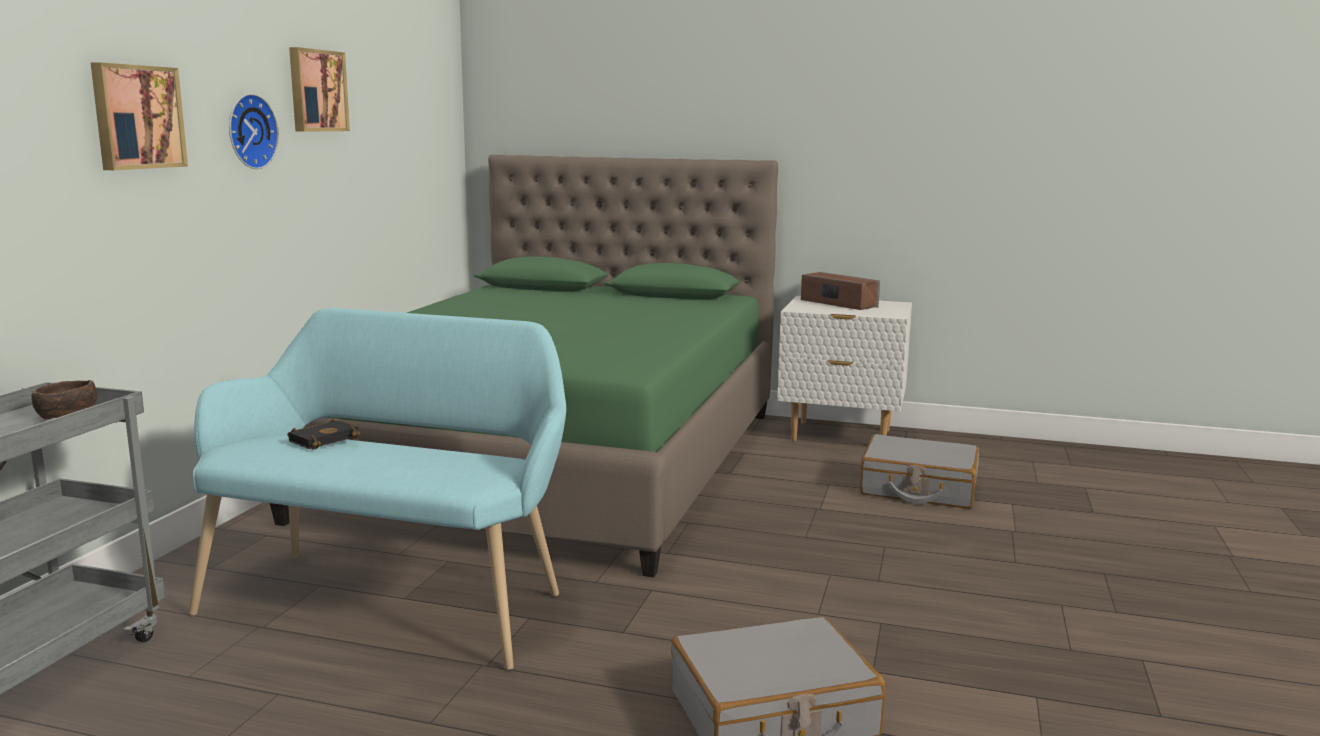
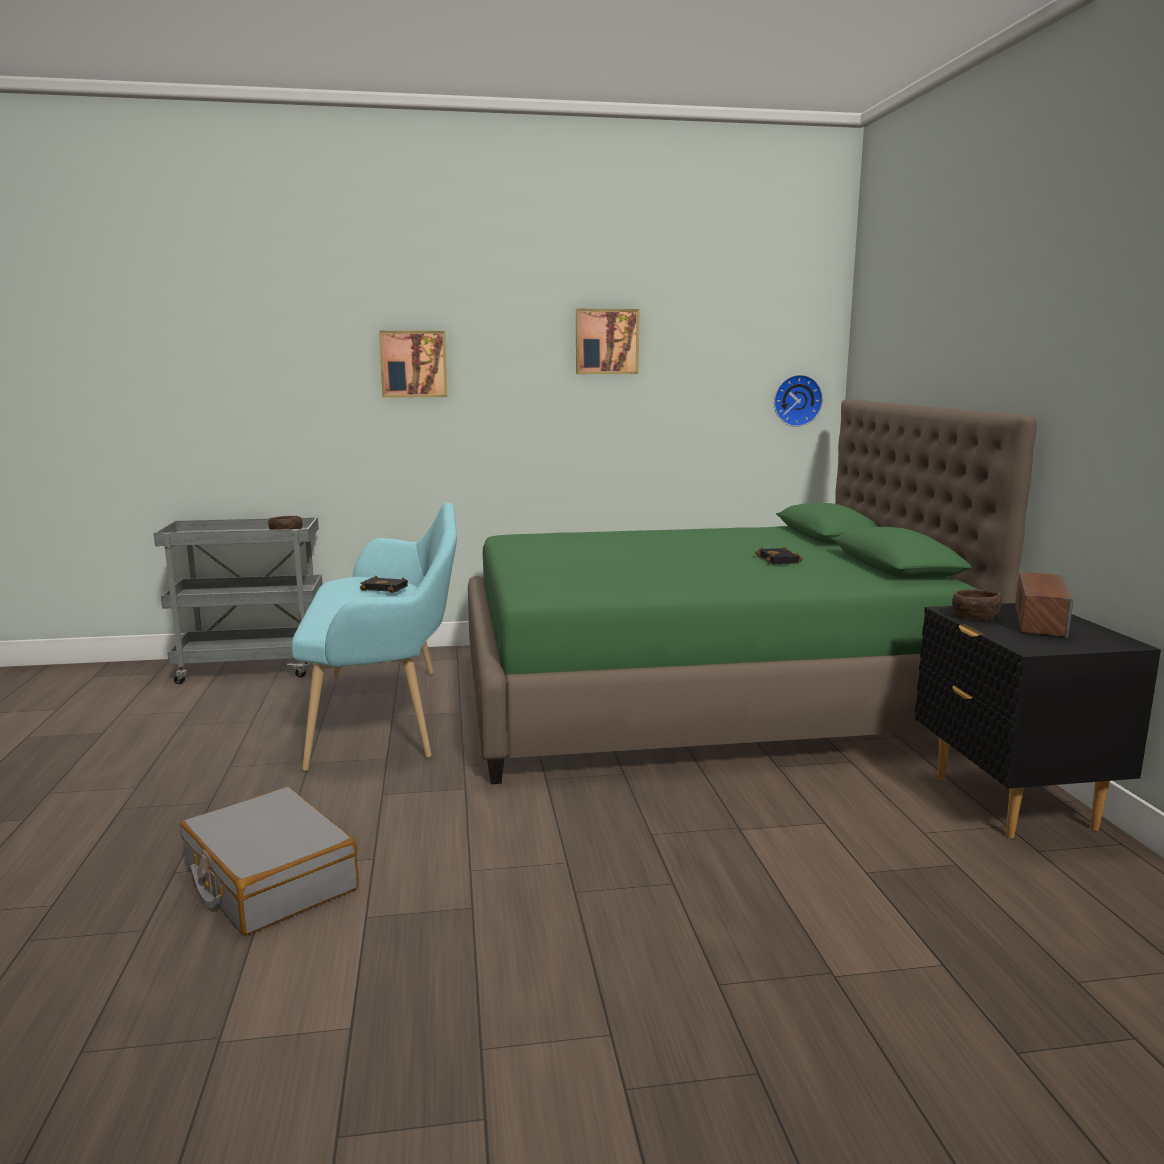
camera: 65 degrees right, 0 degrees up
(249, 131) = (521, 373): wall clock -> wall clock (796, 400)
(612, 307) = (780, 560): none -> black book
(817, 309) = (973, 617): none -> brown bowl
(841, 436) = (1011, 803): white nightstand -> black nightstand
(918, 489) = (893, 881): grey suitcase -> none

